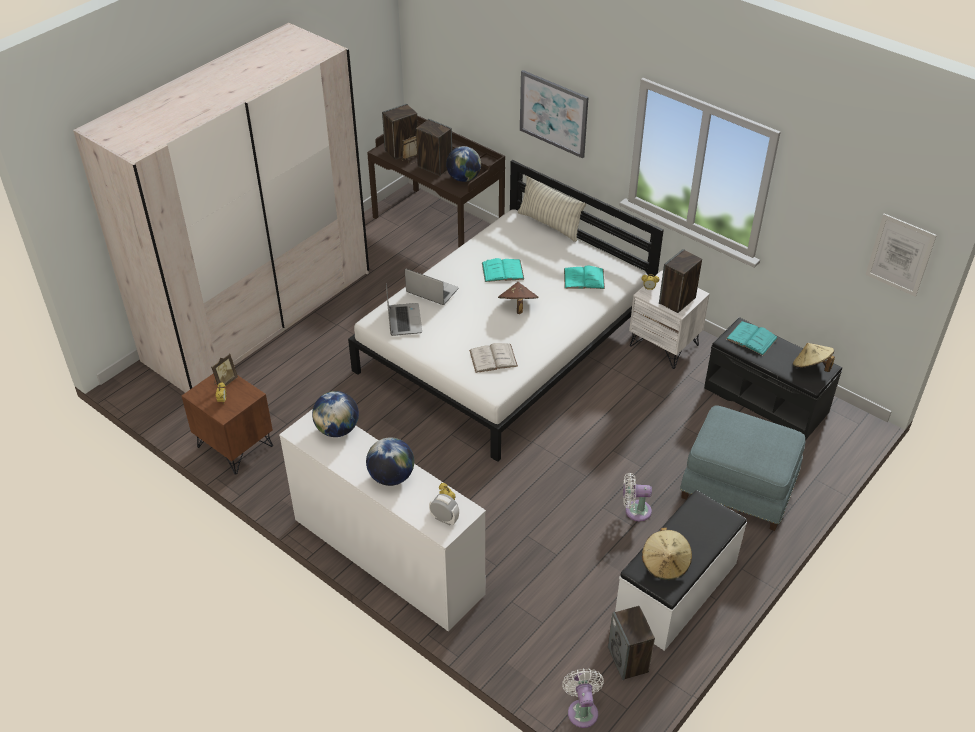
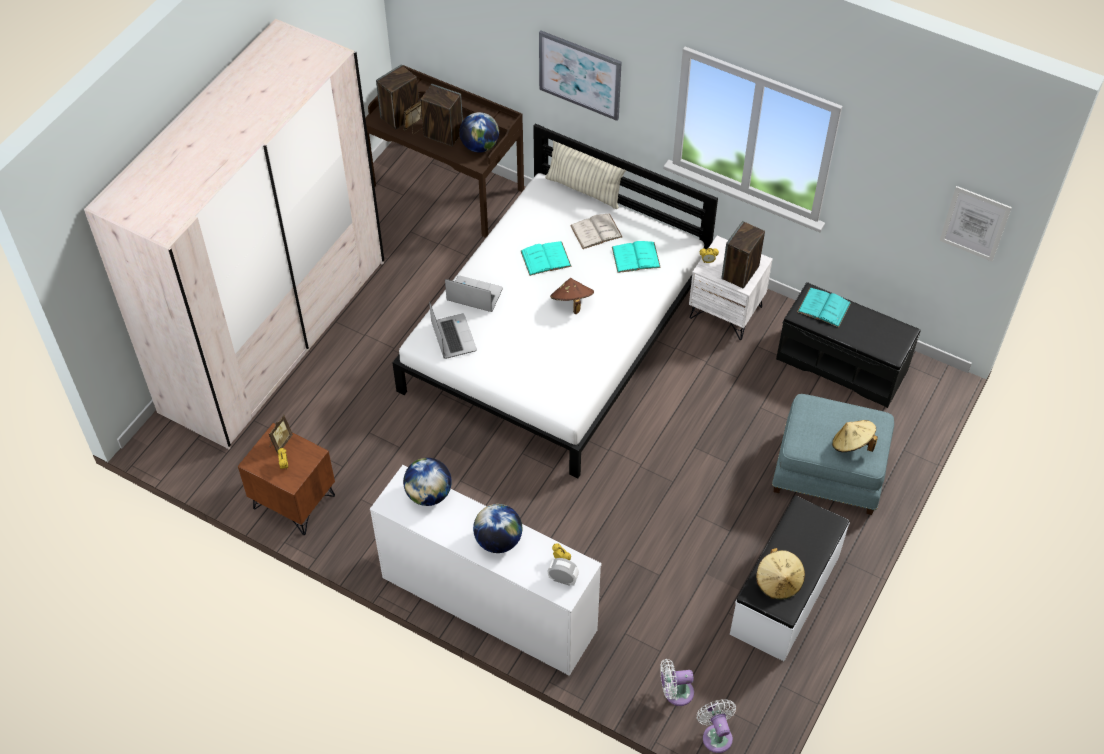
camera: 10 degrees left, 10 degrees up
(493, 358) = (559, 371): white book -> white book (596, 231)
(628, 660) = (751, 677): speaker -> none
(635, 510) = (729, 513): white fan -> white fan (675, 692)
(810, 367) = (889, 334): beige hat -> beige hat (852, 444)

